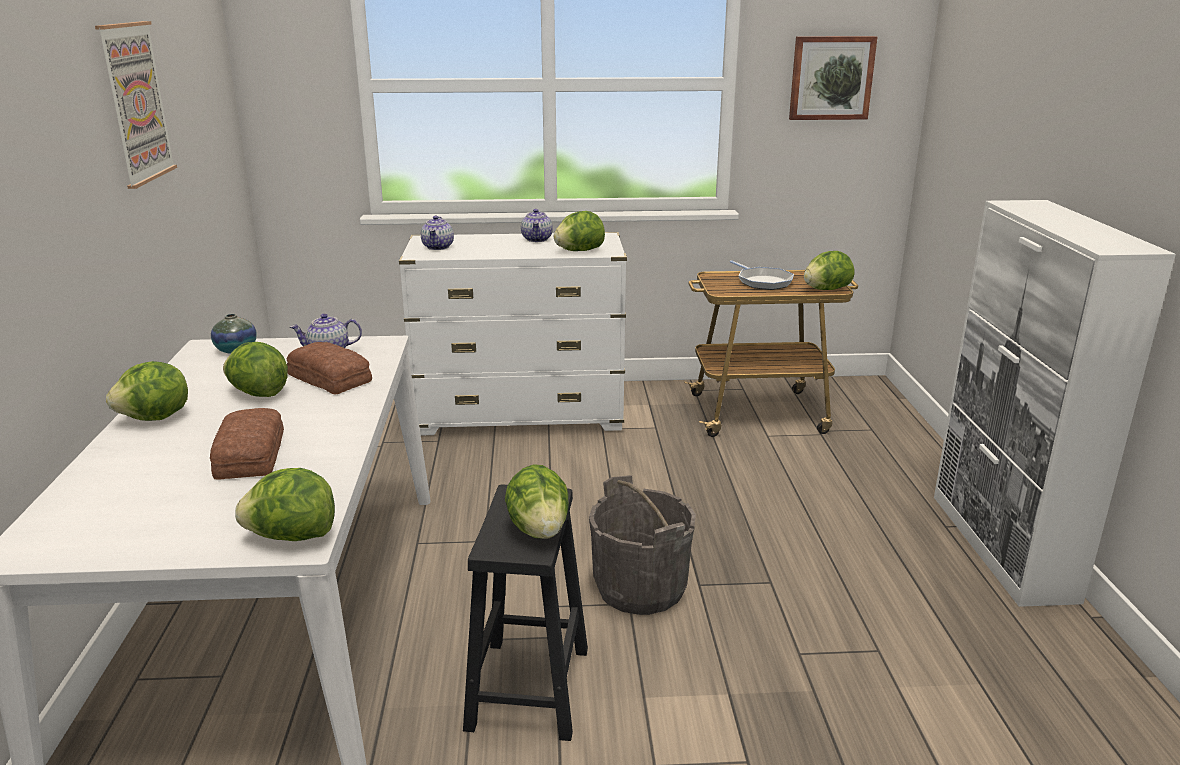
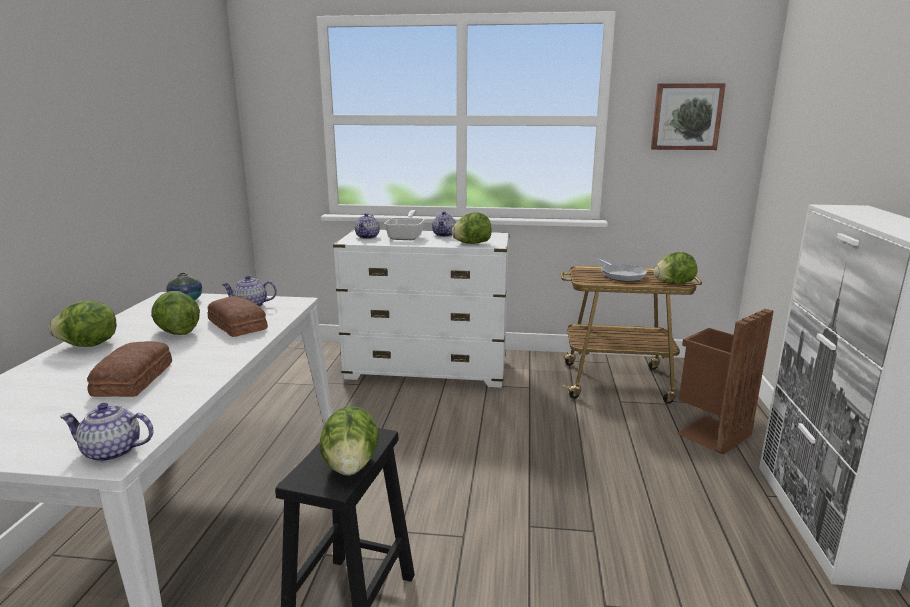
camera: 10 degrees right, 5 degrees down
(135, 103) = (128, 113): picture -> none
(292, 537) = (111, 452): lettuce -> teapot
(490, 244) = (407, 236): none -> frying pan
(641, 588) = (478, 523): grey bucket -> none
(876, 463) = (710, 432): none -> brown trash can

